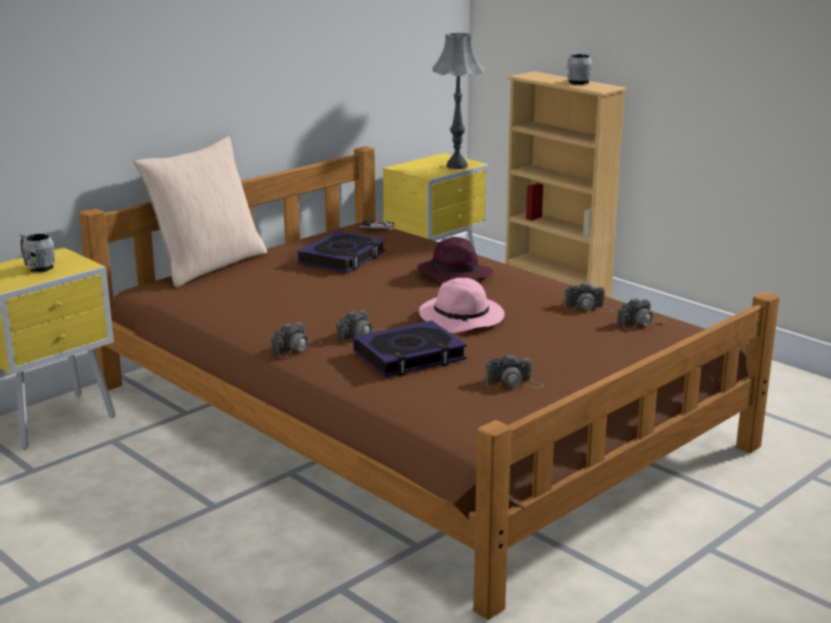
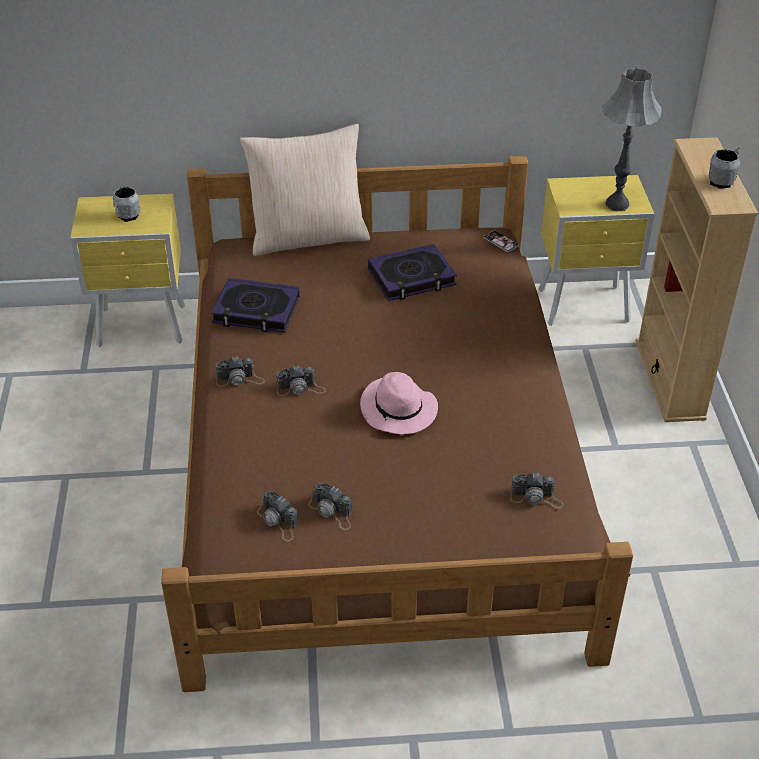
camera: 40 degrees right, 20 degrees up
(409, 356) = (301, 435): book -> book (256, 311)
(453, 274) = (470, 346): purple hat -> none
(588, 307) = (521, 451): camera -> camera (278, 521)

